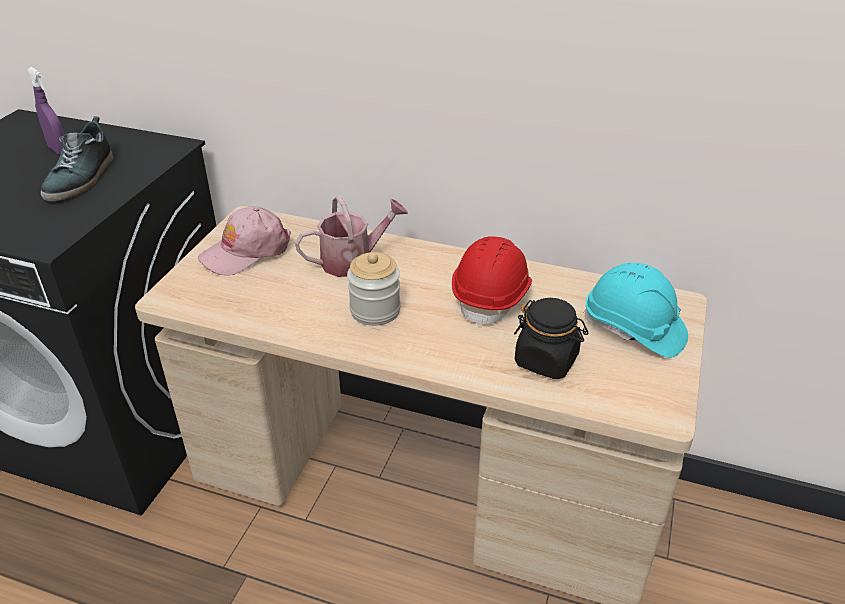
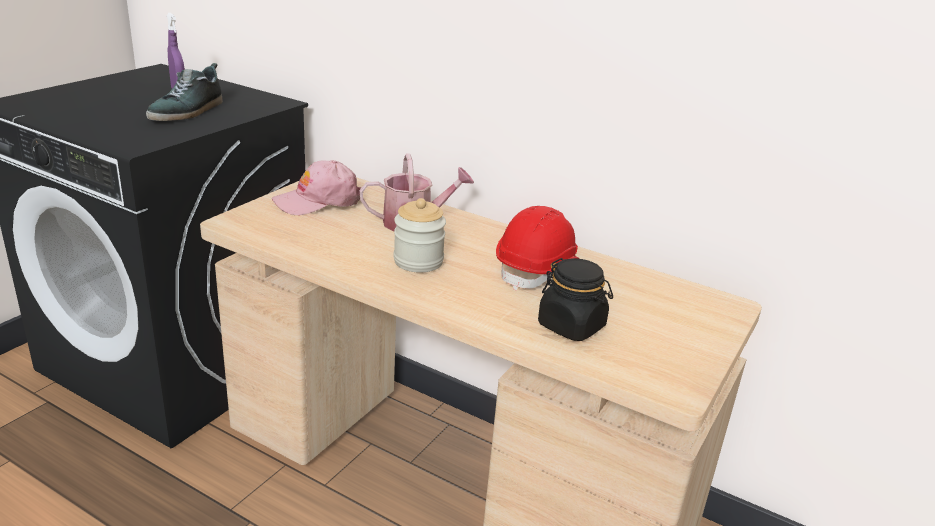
camera: 10 degrees right, 10 degrees down
(633, 329) = (672, 318): turquoise hard hat -> none

